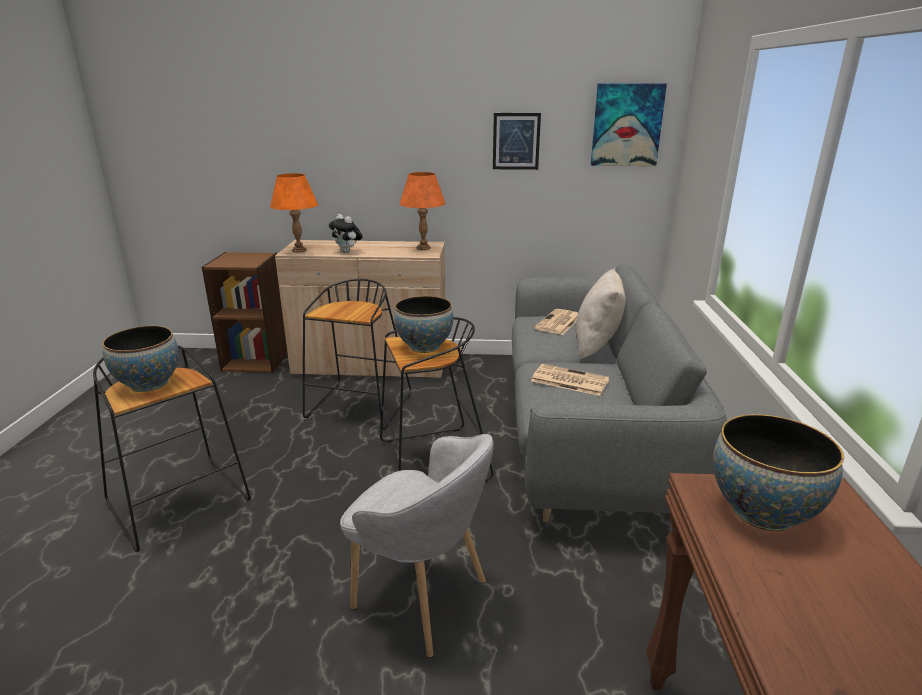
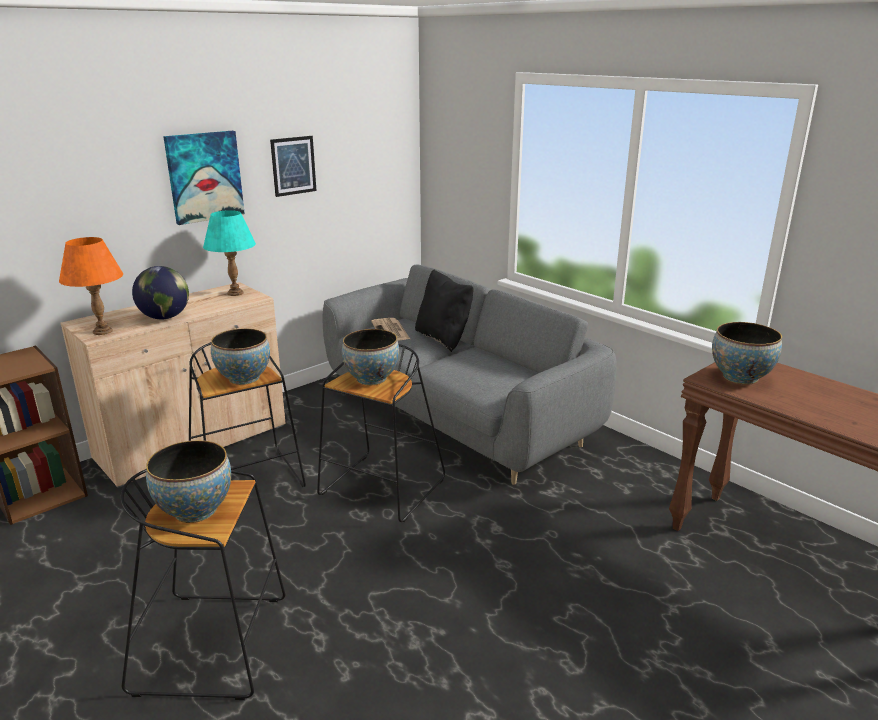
camera: 45 degrees left, 0 degrees up
(347, 252) = (165, 317): plush toy -> globe
(348, 313) = (244, 378): none -> bowl
(422, 599) = (516, 570): grey armchair -> none
(423, 248) = (235, 293): orange table lamp -> turquoise table lamp
(568, 380) = (472, 369): newspaper -> none
(596, 345) = (443, 338): beige pillow -> black pillow
(626, 125) = (380, 140): picture -> picture (204, 177)

